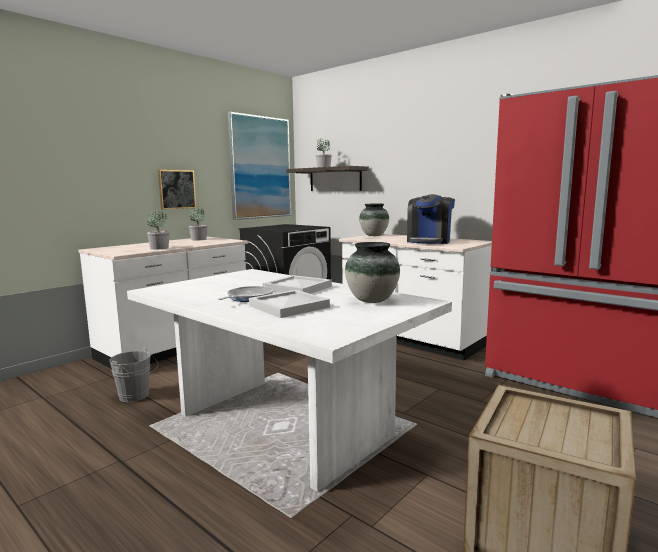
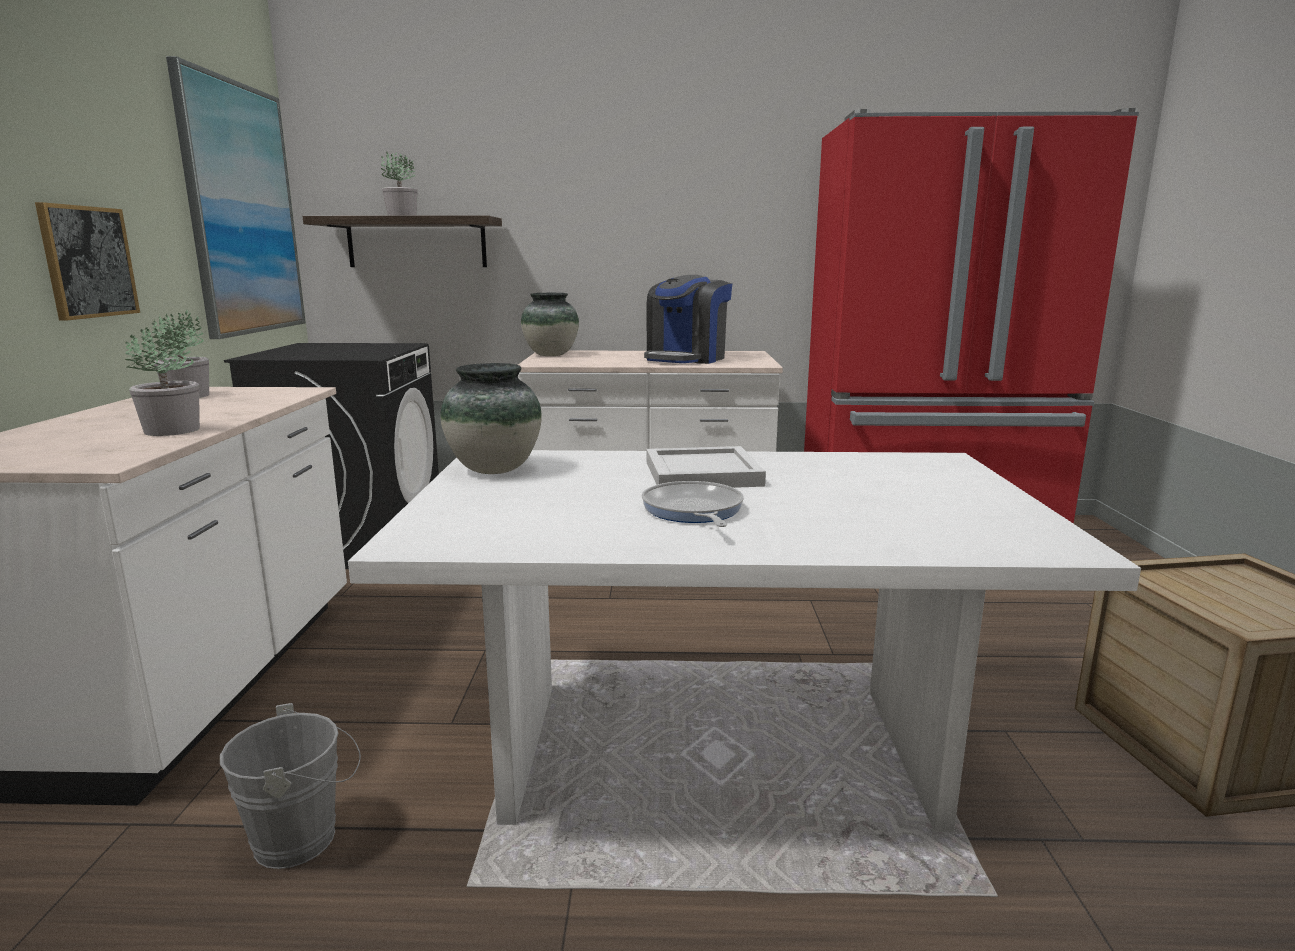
camera: 40 degrees left, 5 degrees up
(289, 306) = (817, 510): white tray -> none
(372, 300) = (883, 472): vase -> vase (494, 469)
(429, 241) = (686, 359): coffee machine -> coffee machine turned 45 degrees clockwise

